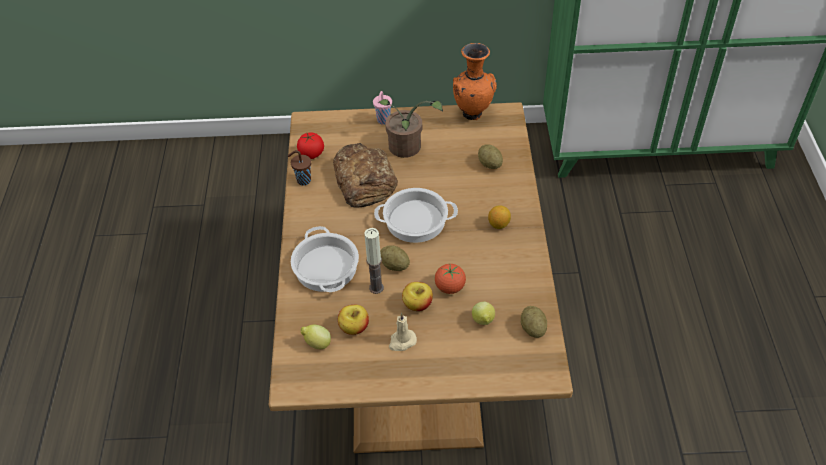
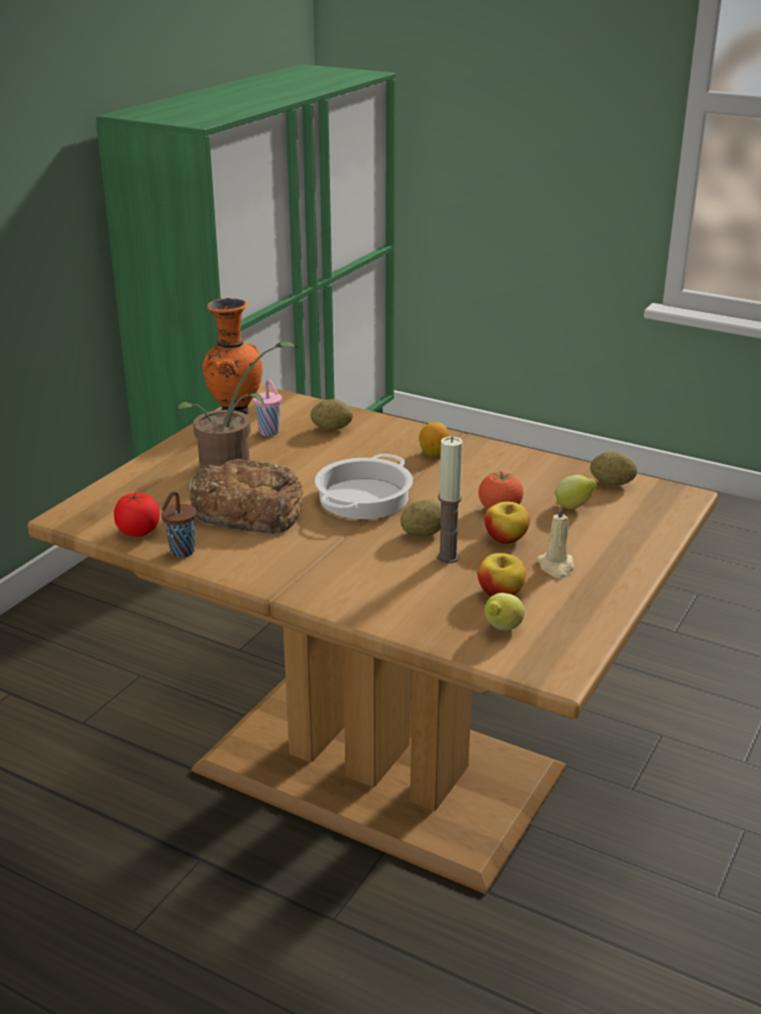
camera: 60 degrees left, 20 degrees down
(326, 267) = (371, 582): cooking pot -> none
(383, 121) = (157, 465): pink cup -> pink cup (270, 433)

